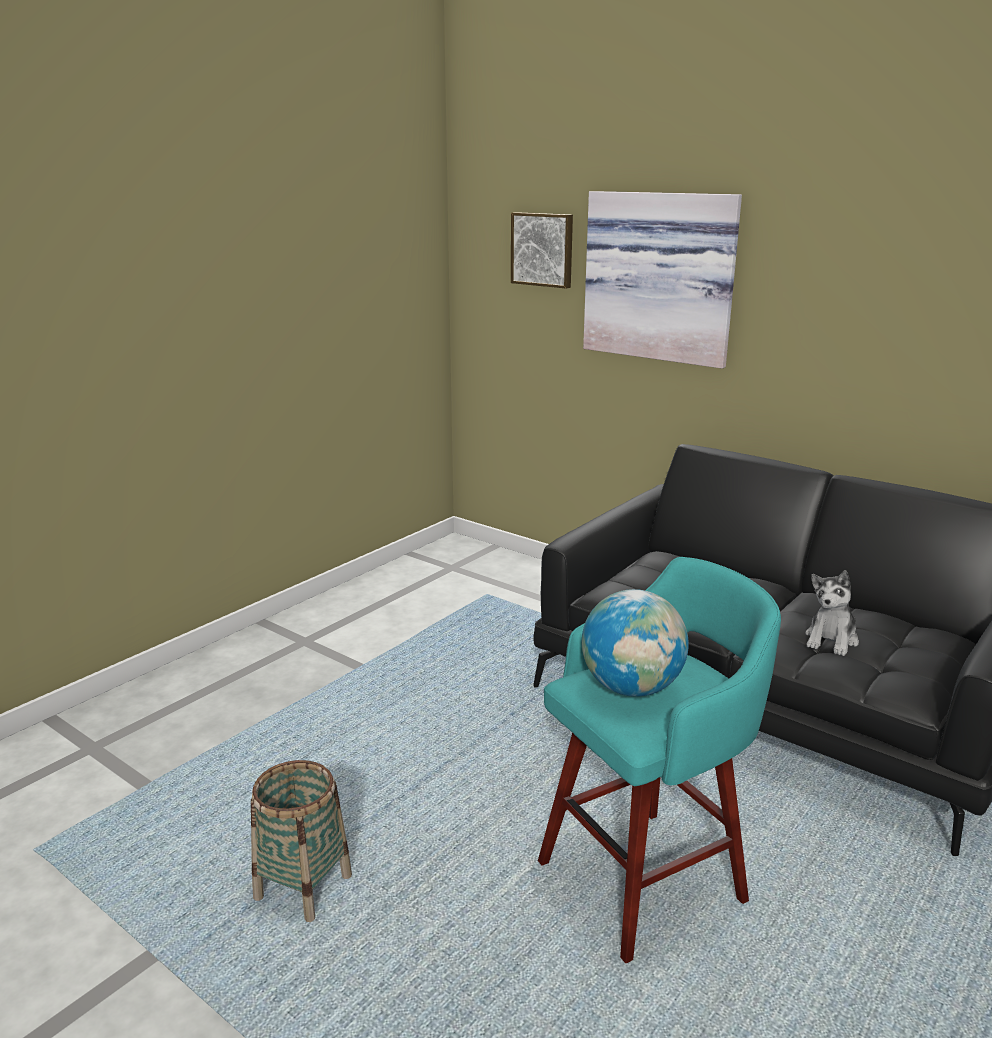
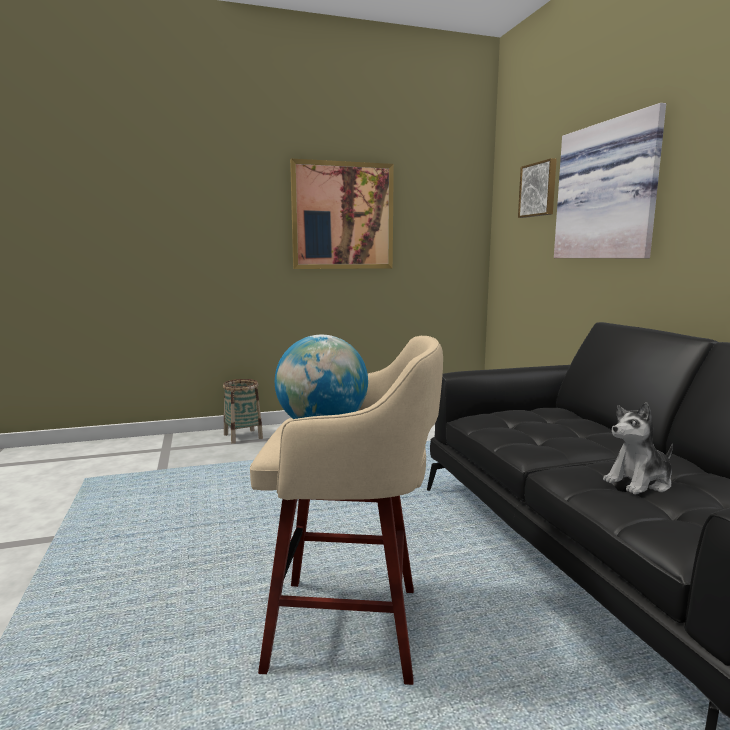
camera: 35 degrees right, 10 degrees down
(272, 297) = (342, 216): none -> picture
(303, 887) = (155, 539): basket -> basket (243, 436)
(646, 879) = (351, 629): turquoise stool -> beige stool

